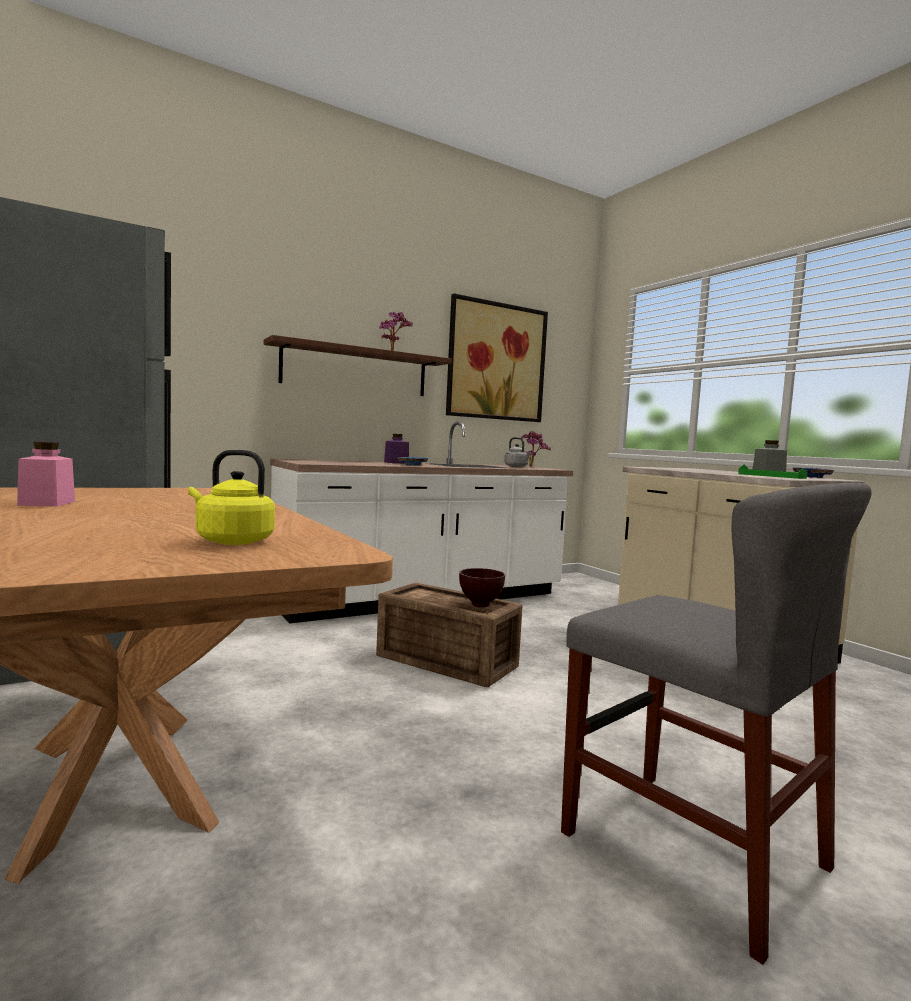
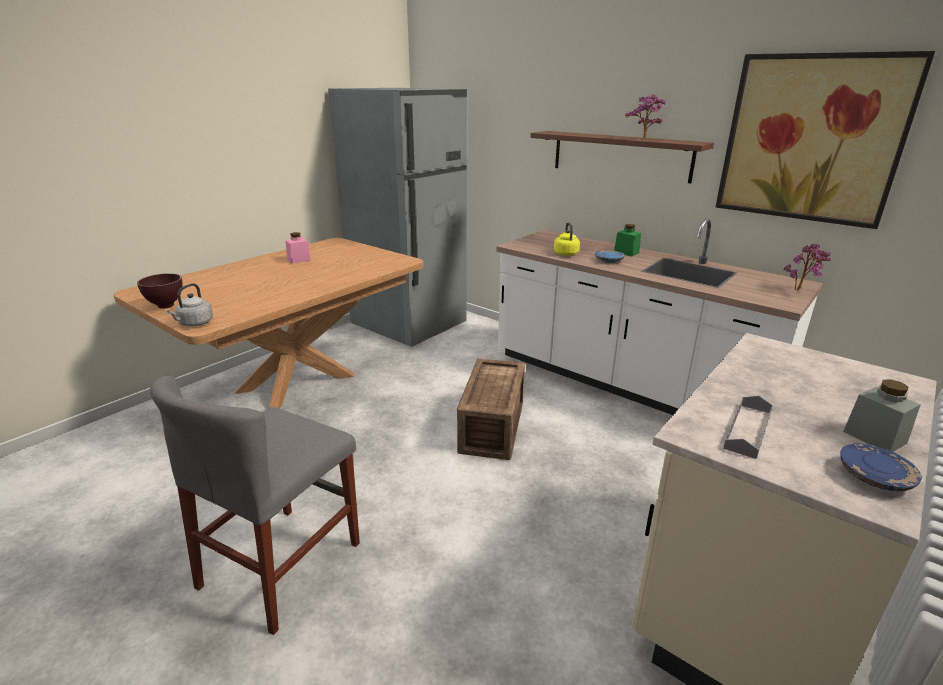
camera: 70 degrees right, 20 degrees up
(231, 541) = (219, 306): yellow kettle -> yellow kettle (565, 253)
(396, 462) = (626, 252): purple jar -> green jar
(481, 606) = (493, 399): brown bowl -> brown bowl (165, 306)
(517, 467) = (758, 287): grey kettle -> grey kettle (194, 324)
(771, 476) = (747, 429): green tray -> grey tray

